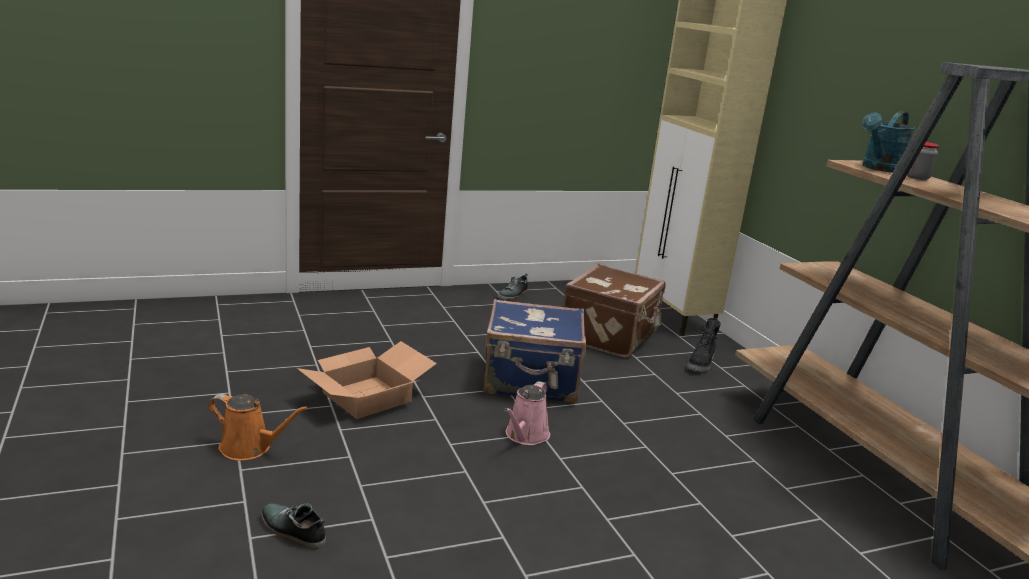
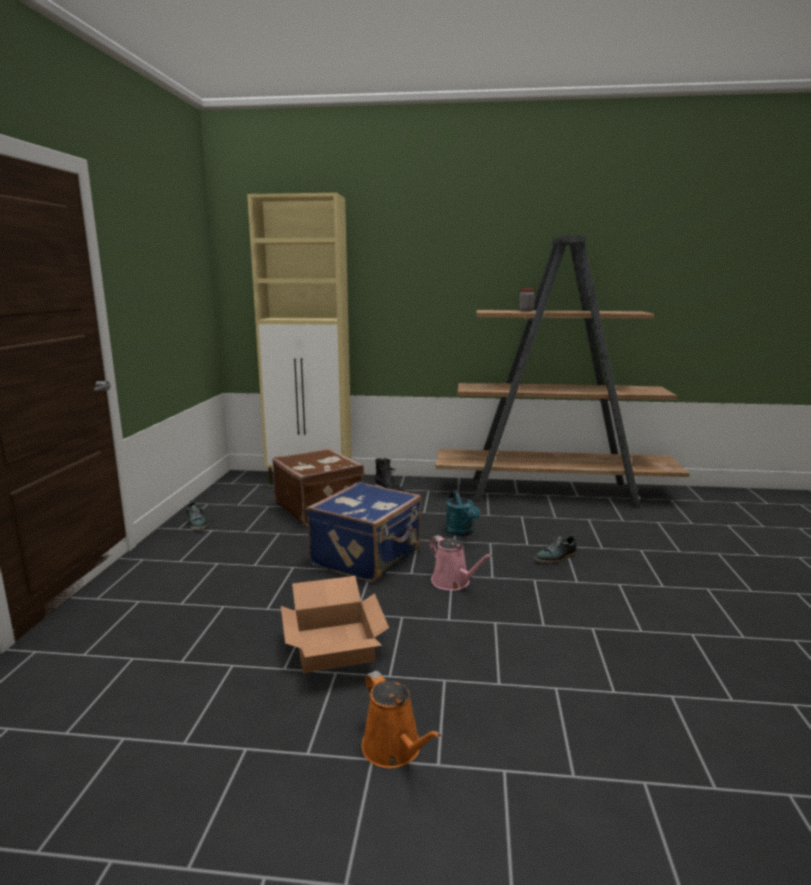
camera: 60 degrees left, 5 degrees down
(249, 448) = (394, 749): orange watering can -> orange watering can turned 105 degrees clockwise
(292, 531) = (566, 742): shoe -> shoe (556, 557)
(879, 169) = (503, 311): turquoise watering can -> turquoise watering can (461, 533)

